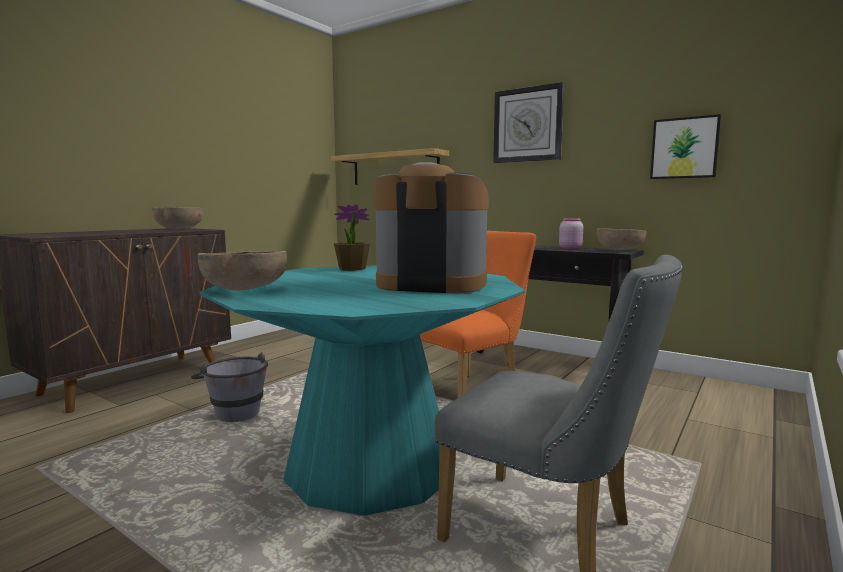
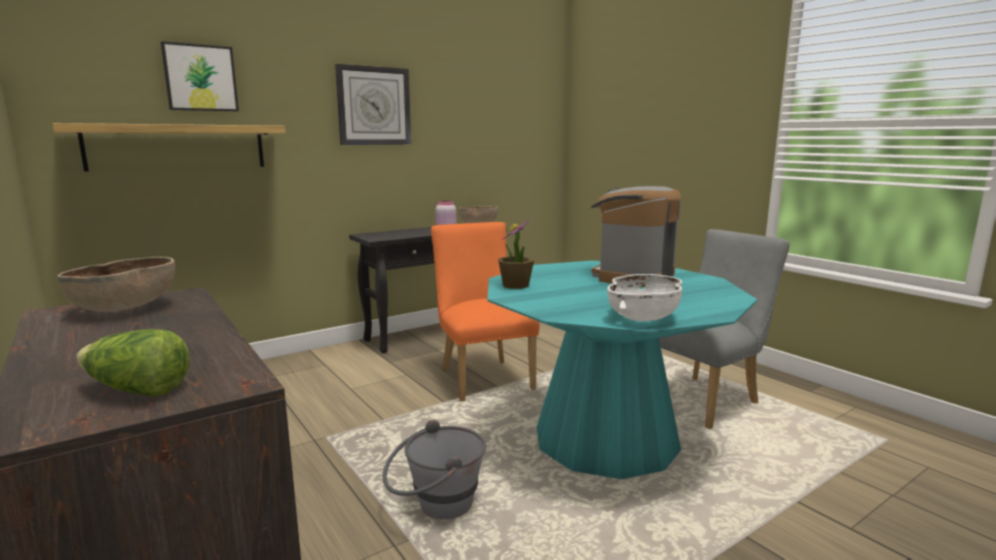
camera: 70 degrees left, 5 degrees up
(47, 234) = (136, 390): none -> lettuce
(244, 290) = (643, 318): brown bowl -> white bowl
(684, 148) = (497, 140): picture -> picture (200, 78)

